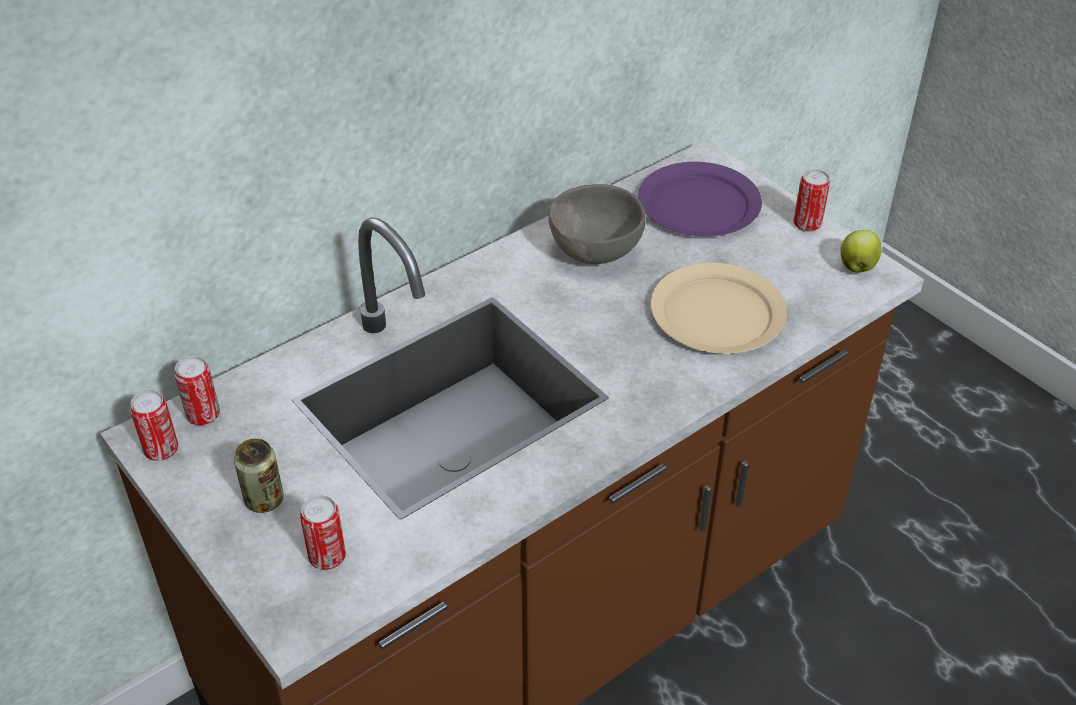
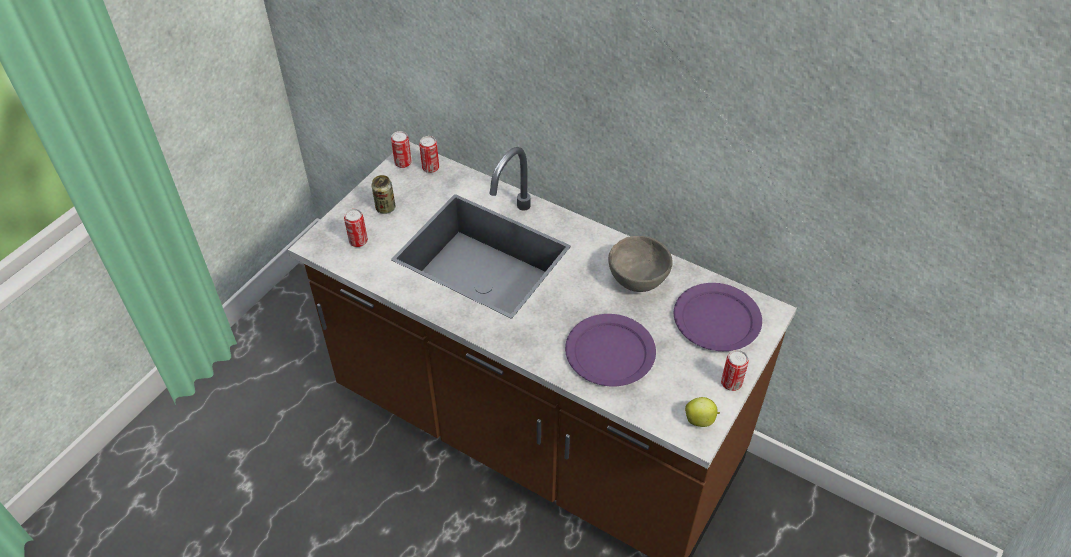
camera: 70 degrees right, 5 degrees up
(718, 314) = (609, 353): beige plate -> purple plate

